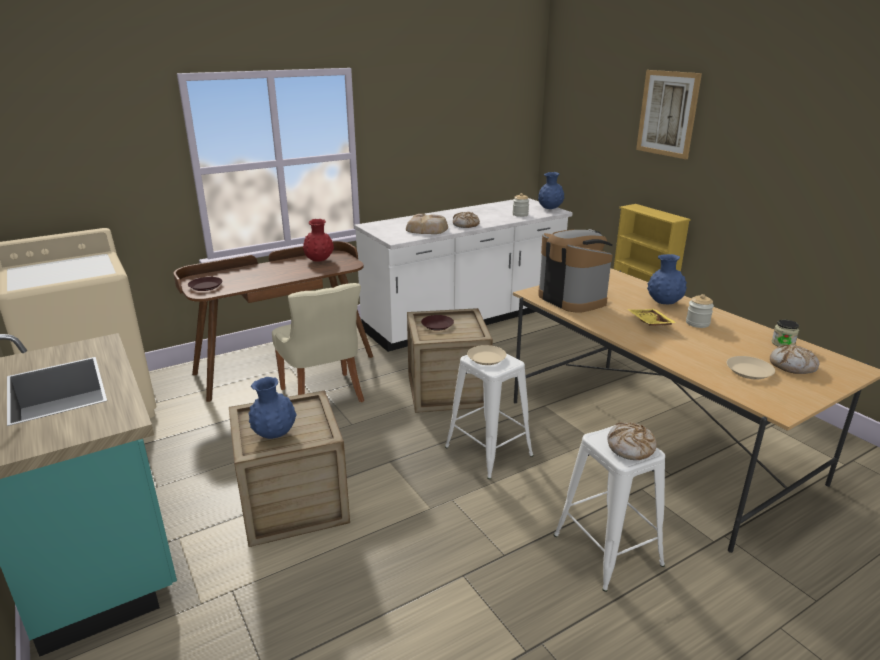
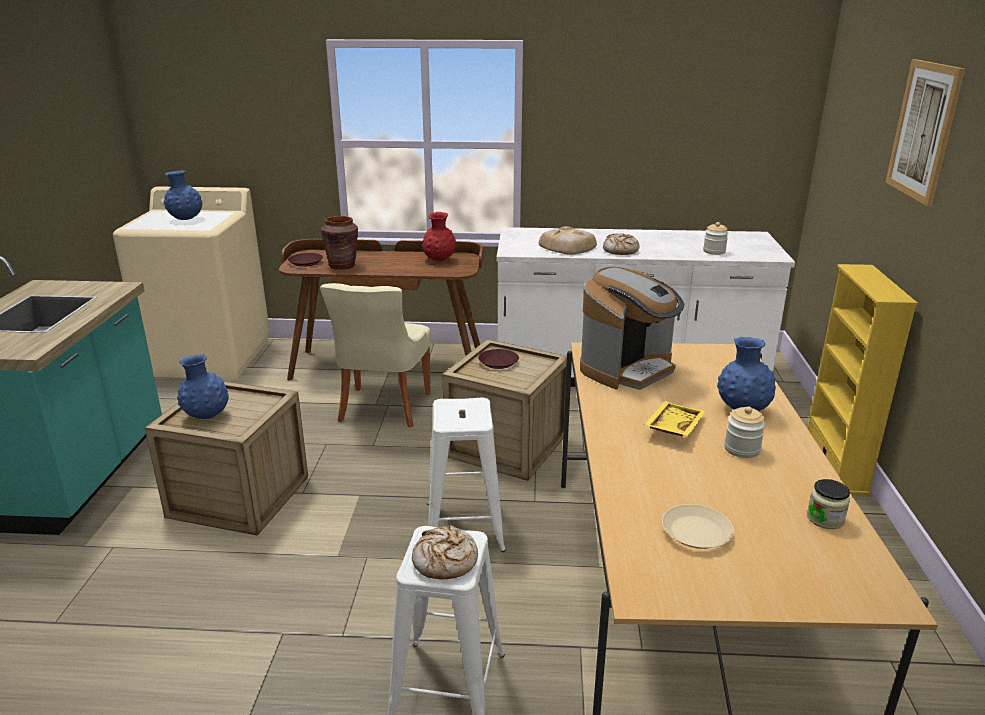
camera: 35 degrees right, 0 degrees up
(245, 282) = (342, 266): none -> brown vase
(486, 358) = (459, 409): beige plate -> none
(550, 209) = (770, 252): blue vase -> blue vase (186, 219)
(572, 298) = (628, 369): coffee machine -> coffee machine turned 45 degrees clockwise
(792, 366) = (780, 551): bread -> none

